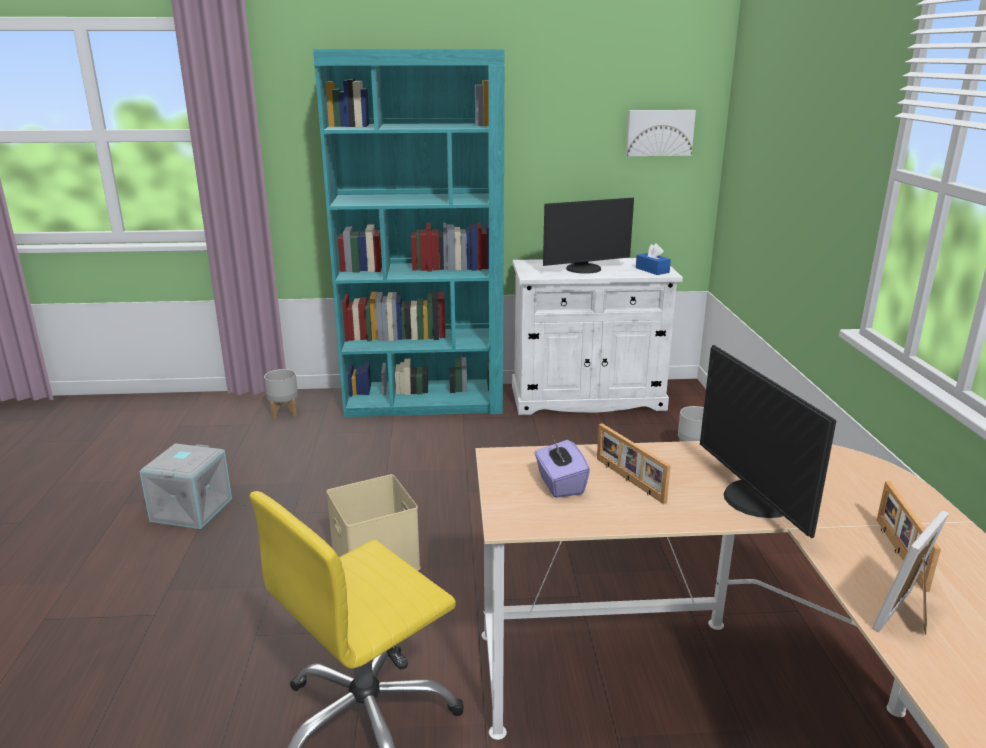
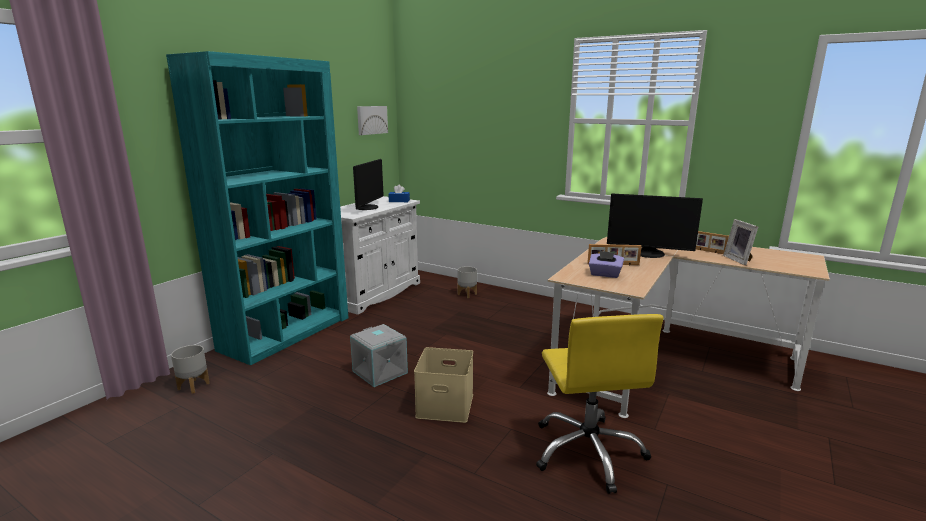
camera: 55 degrees left, 5 degrees down
(190, 509) = (270, 467): grey storage box -> grey storage box (379, 372)

